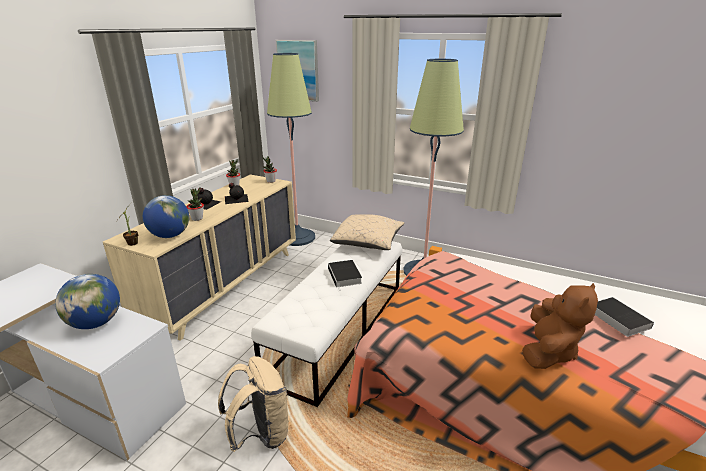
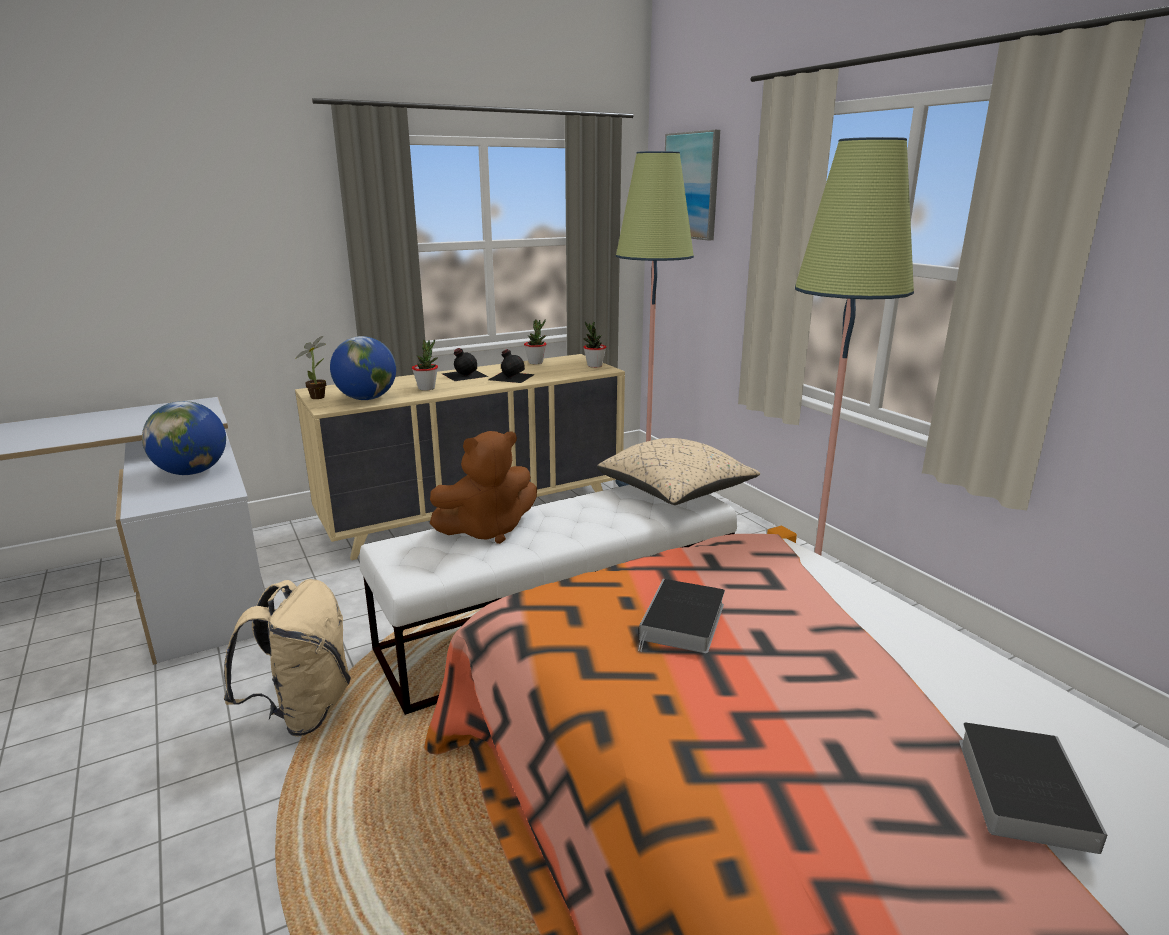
camera: 35 degrees right, 5 degrees down
(345, 276) = (568, 526): book -> book (683, 623)
(548, 351) = (734, 765): brown plush toy -> brown plush toy (487, 530)

